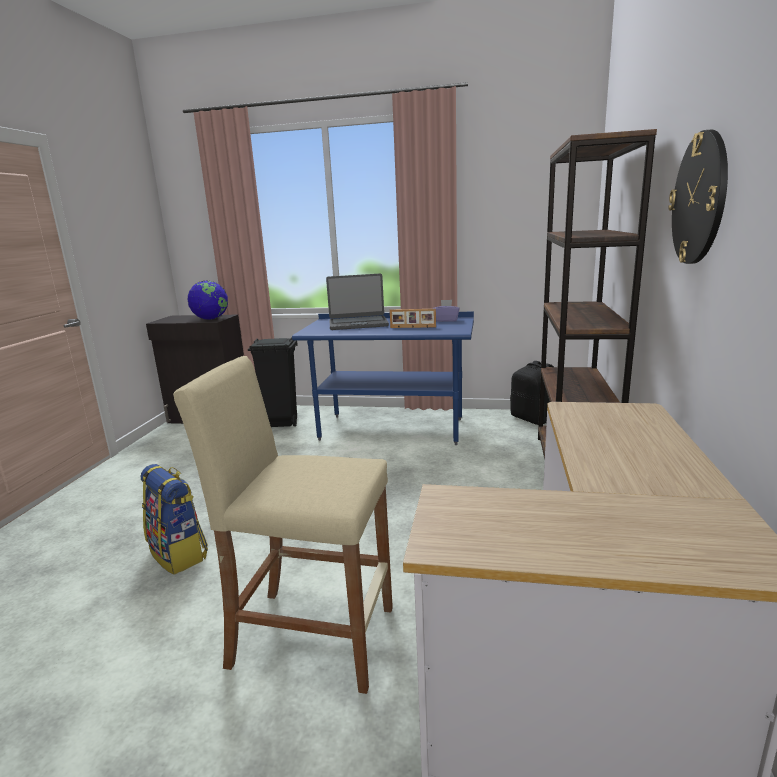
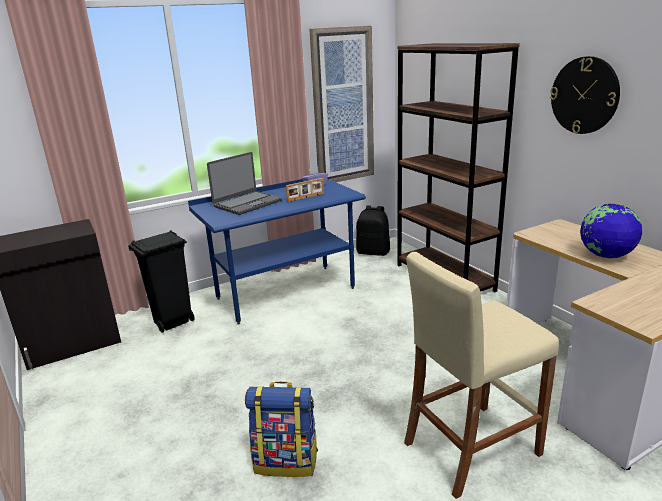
camera: 40 degrees left, 5 degrees up
(211, 319) = (72, 231): globe -> globe (605, 256)
(515, 237) = (343, 107): none -> picture

